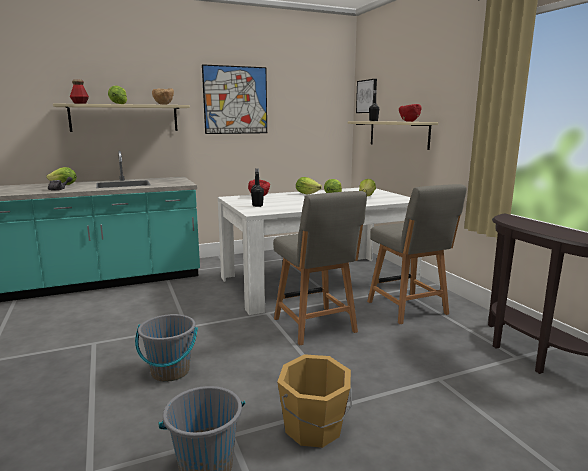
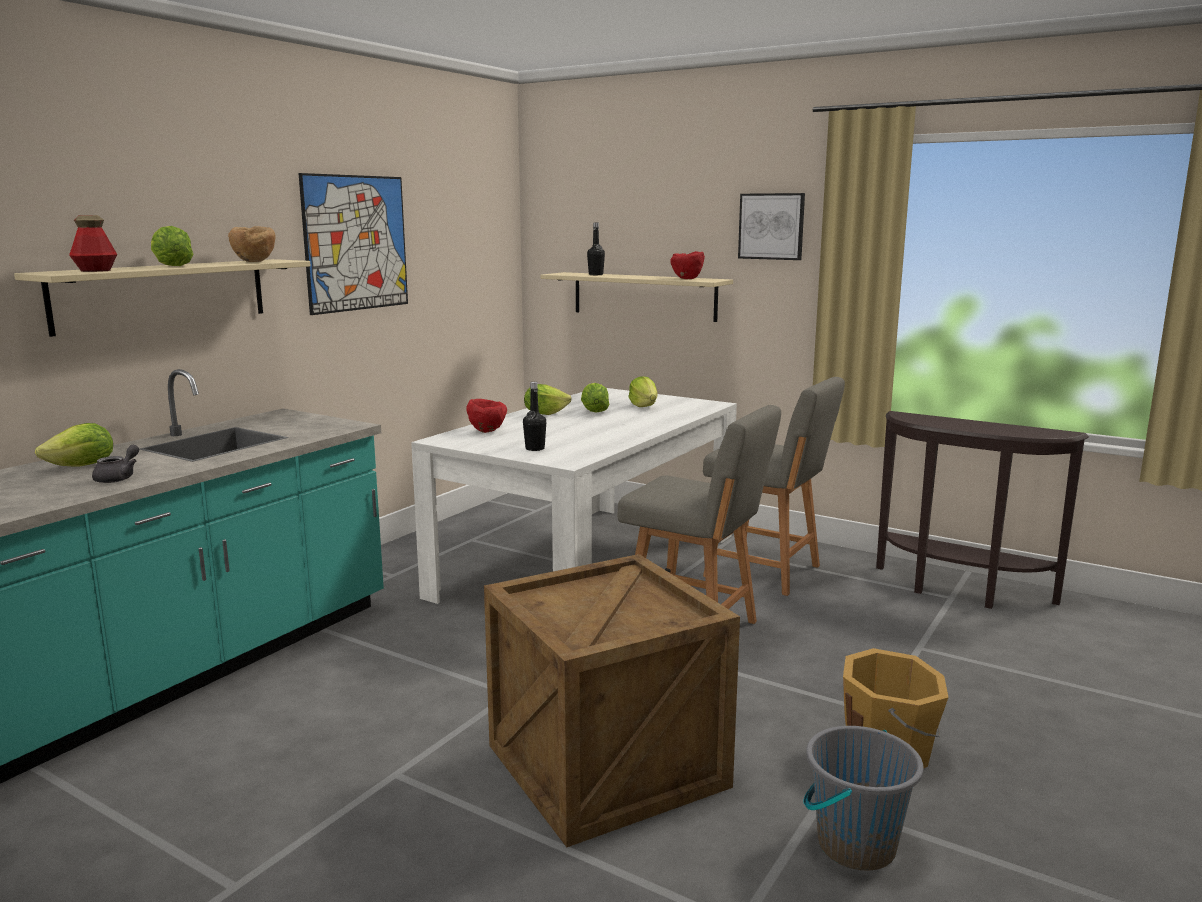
camera: 35 degrees left, 0 degrees up
(170, 372) = (607, 763): grey bucket -> crate
(367, 96) = (559, 229): picture -> picture (771, 226)

